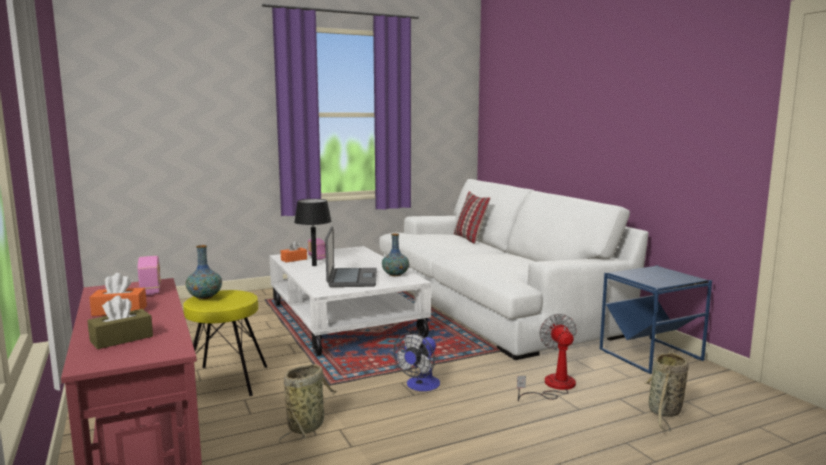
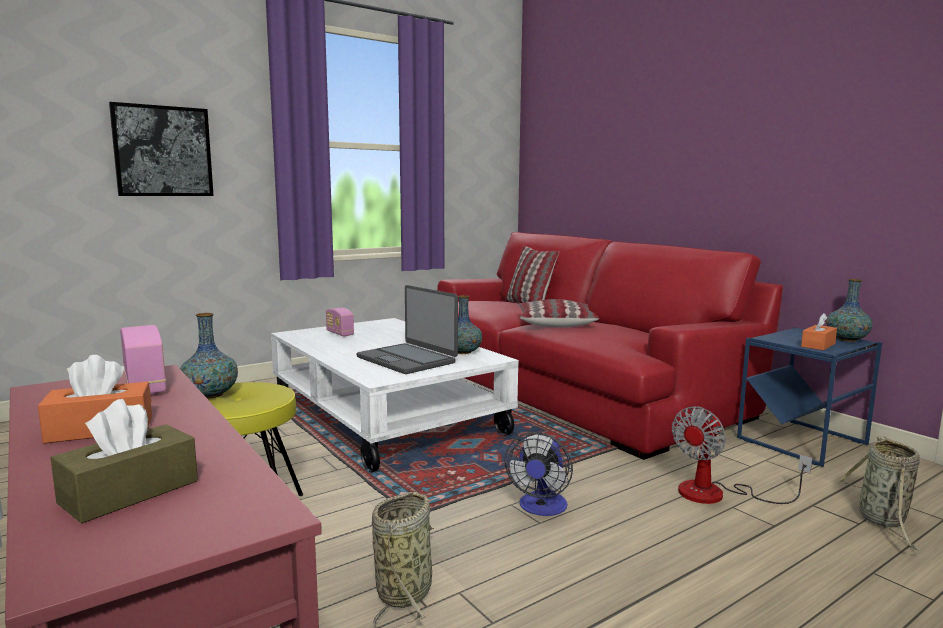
camera: 10 degrees left, 0 degrees up
(200, 125) = (163, 151): none -> picture
(294, 259) = (309, 337): orange tissue box -> orange tissue box (818, 345)
(314, 265) = (343, 344): black table lamp -> none
(352, 279) = (407, 360): laptop -> laptop turned 150 degrees clockwise
(474, 255) = (555, 323): none -> pillow
(491, 303) = (565, 385): white sofa -> red sofa
(553, 386) = (717, 494): fan -> fan turned 120 degrees counterclockwise
(684, 277) = (847, 339): none -> vase

